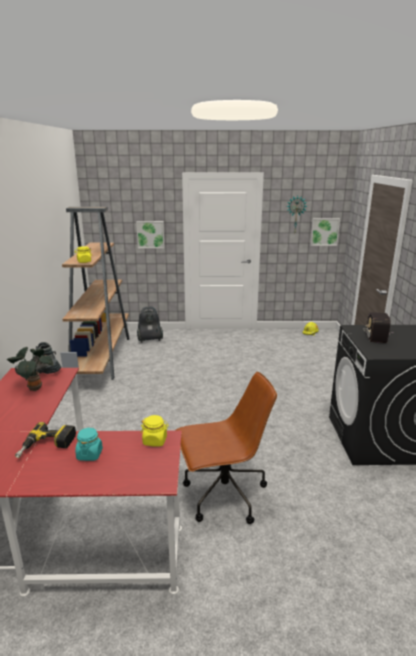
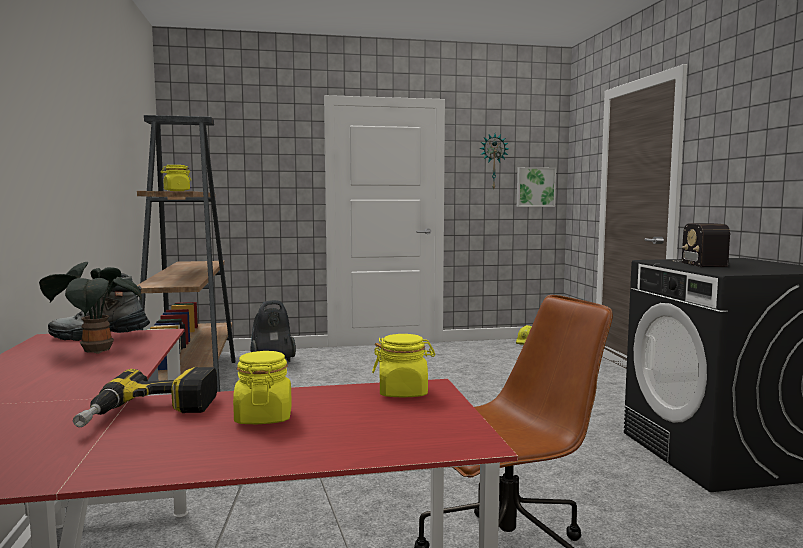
camera: 10 degrees left, 15 degrees down
(89, 454) = (263, 417): turquoise jar -> yellow jar
(150, 234) = (273, 189): picture -> none

